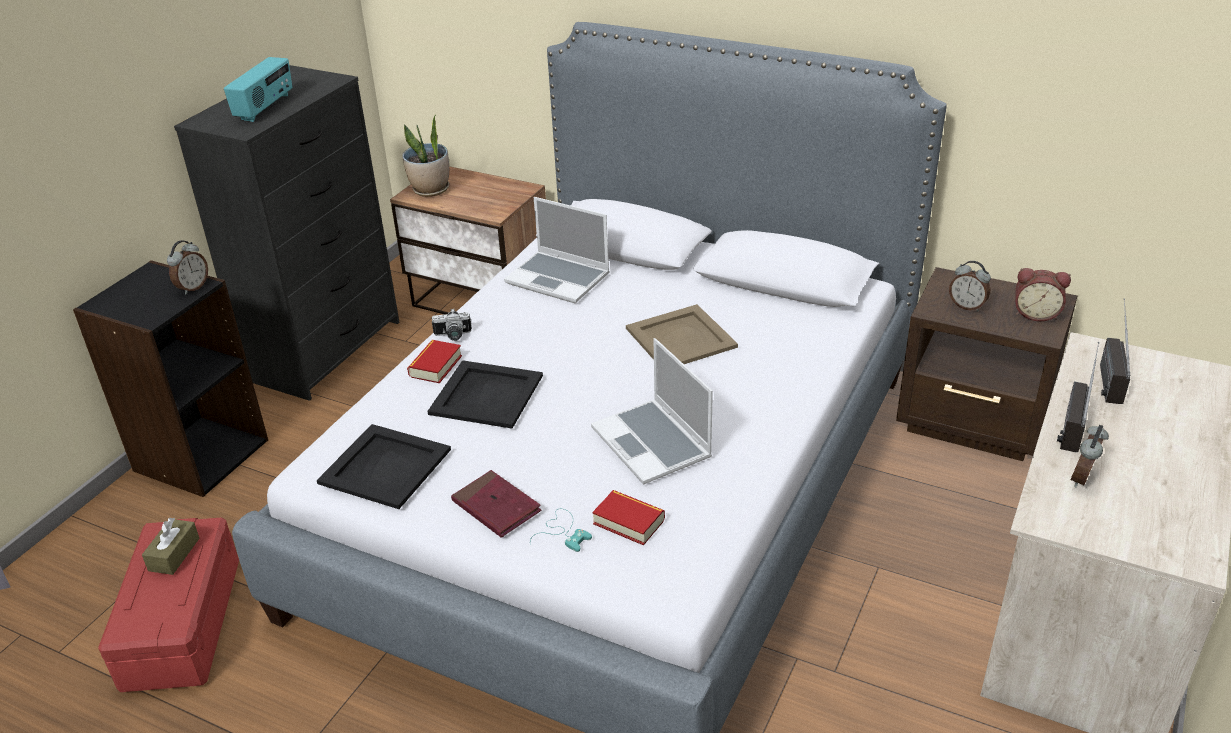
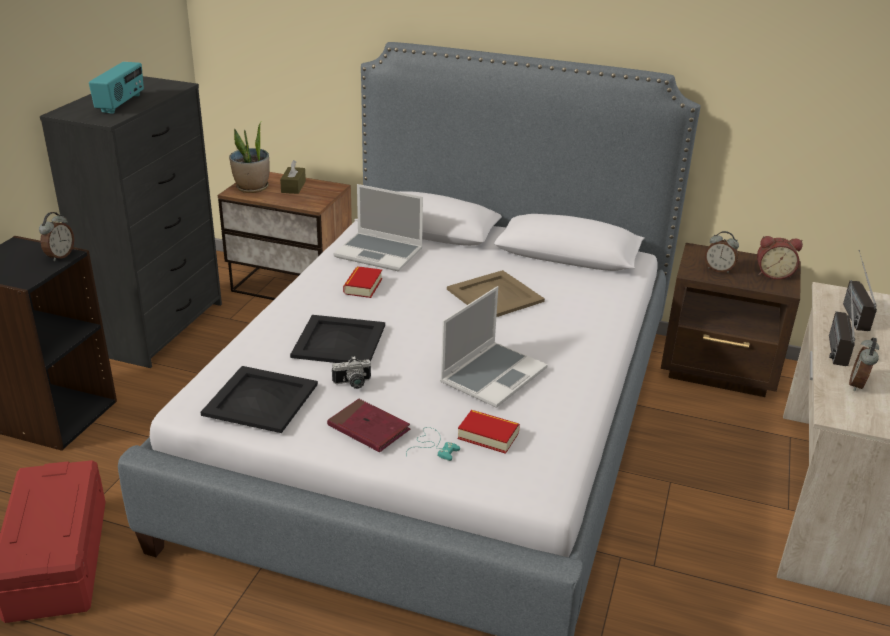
camera: 10 degrees left, 5 degrees down
(174, 554) = (52, 493): brown tissue box -> brown tissue box (293, 187)
(435, 366) = (287, 320): book -> book (363, 286)
(452, 336) = (297, 297): camera -> camera (353, 384)
(653, 444) = (493, 375): laptop -> laptop turned 105 degrees counterclockwise

